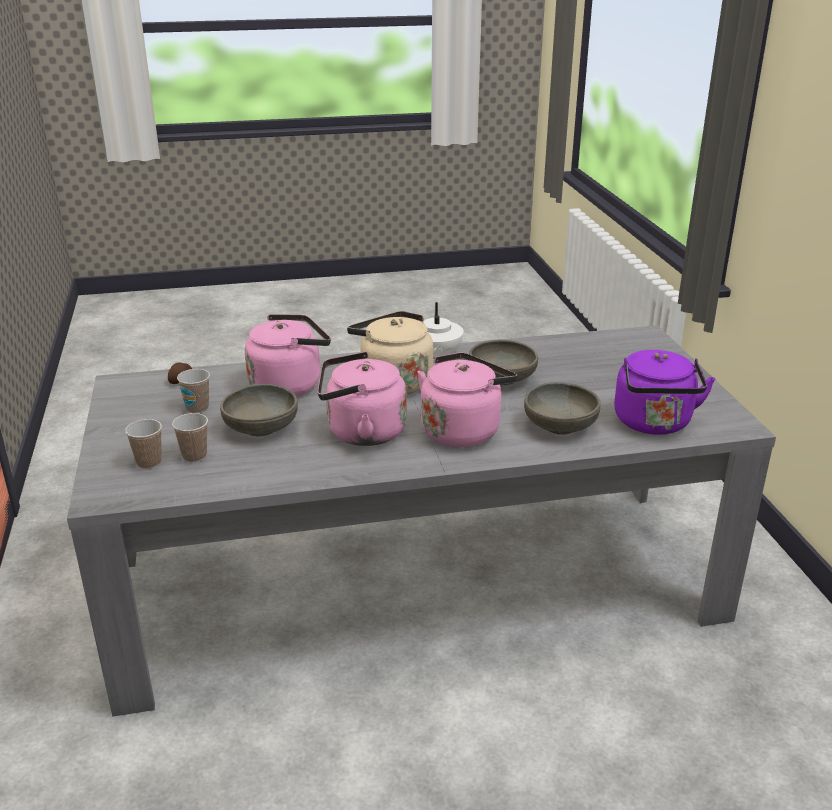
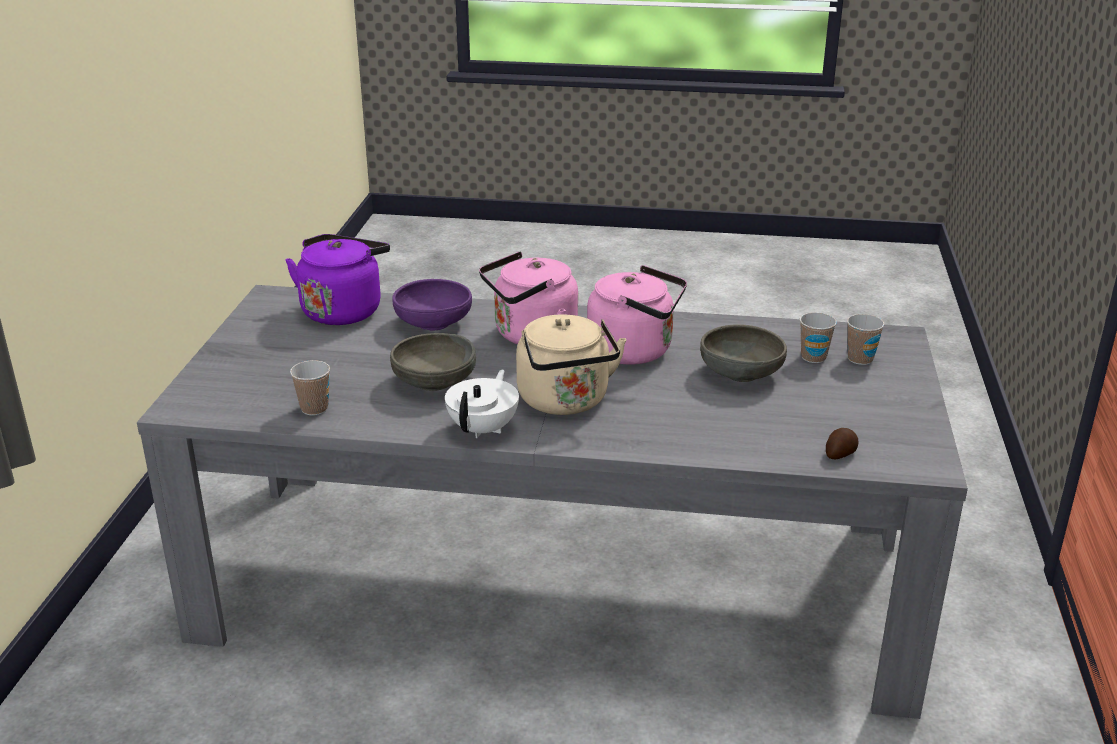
camera: 160 degrees left, 0 degrees up
(197, 408) = (814, 410): cup -> cup (314, 409)
(289, 385) = (696, 421): pink kettle -> none
(560, 426) = (433, 323): grey bowl -> purple bowl

